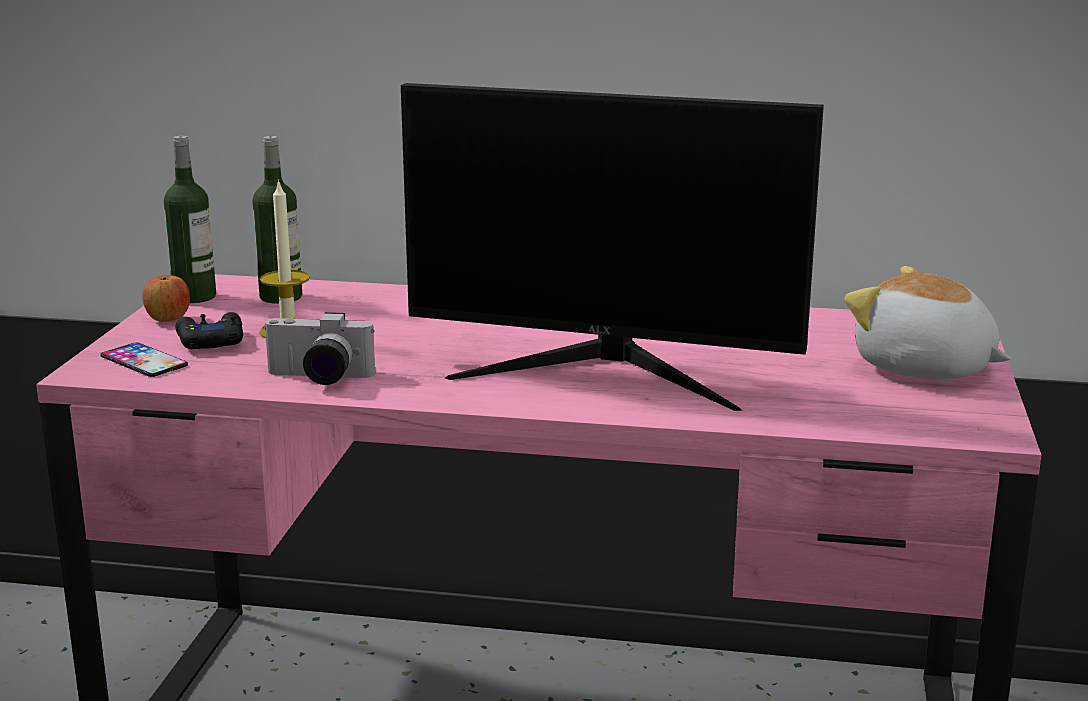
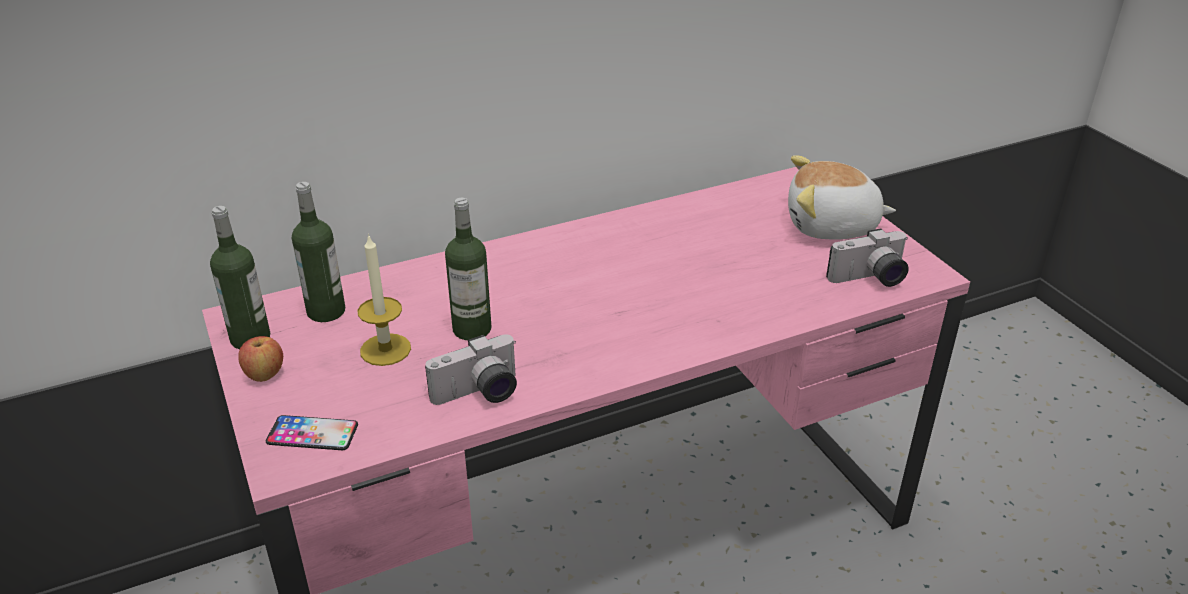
camera: 35 degrees left, 15 degrees up
(210, 341) = (337, 387): black game controller -> none
(385, 339) = (472, 329): none -> bottle
(605, 371) = (661, 303): monitor -> none
(896, 417) = (870, 279): none -> camera

